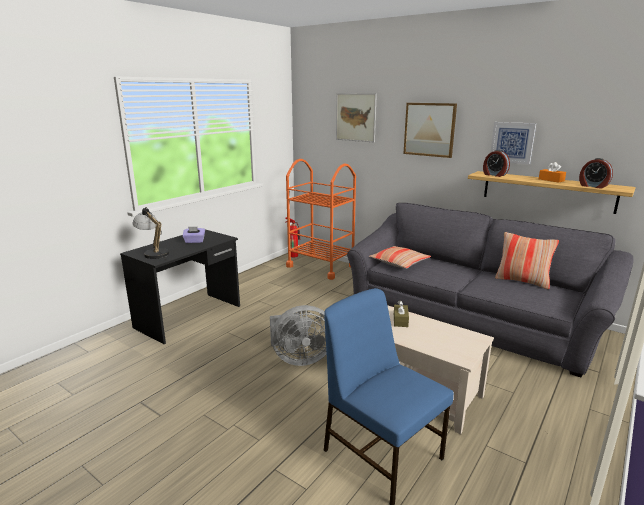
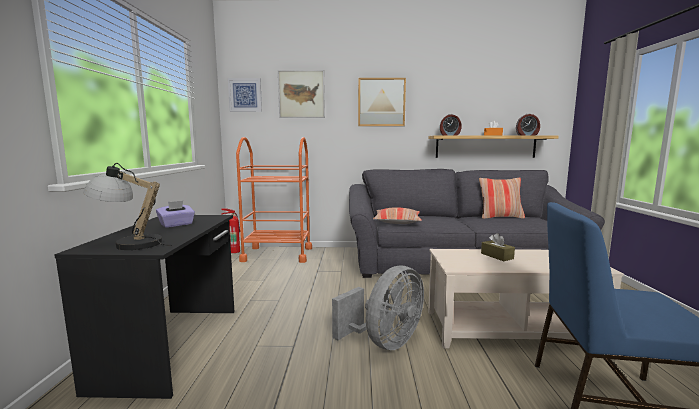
camera: 35 degrees left, 10 degrees down
(512, 142) = (455, 109): picture -> picture (245, 95)

